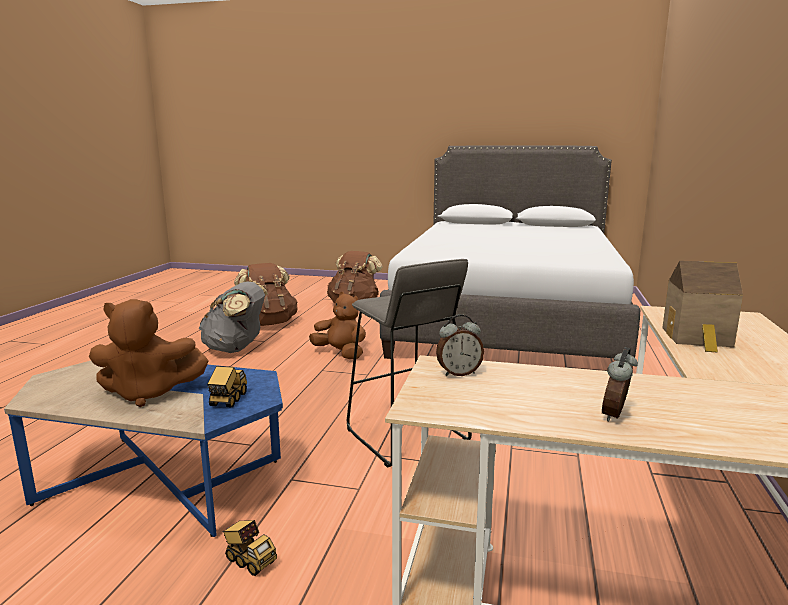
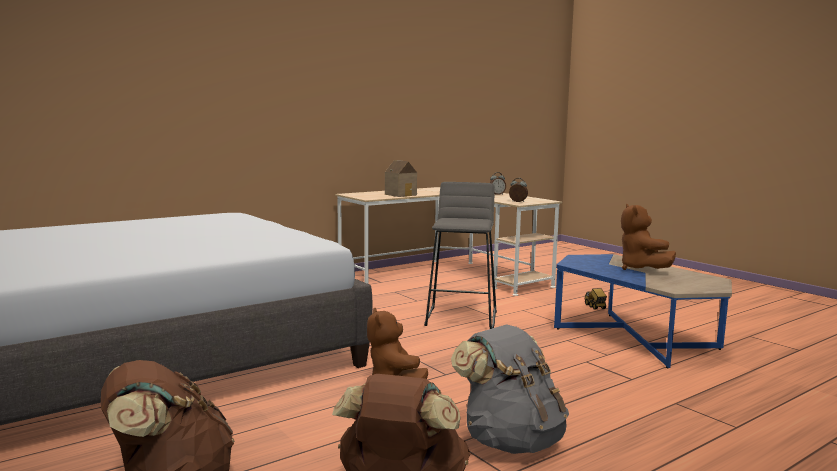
camera: 140 degrees left, 5 degrees down
(149, 393) = (641, 269): brown plush toy -> brown plush toy turned 135 degrees counterclockwise
(228, 400) = (595, 259): toy truck -> none

